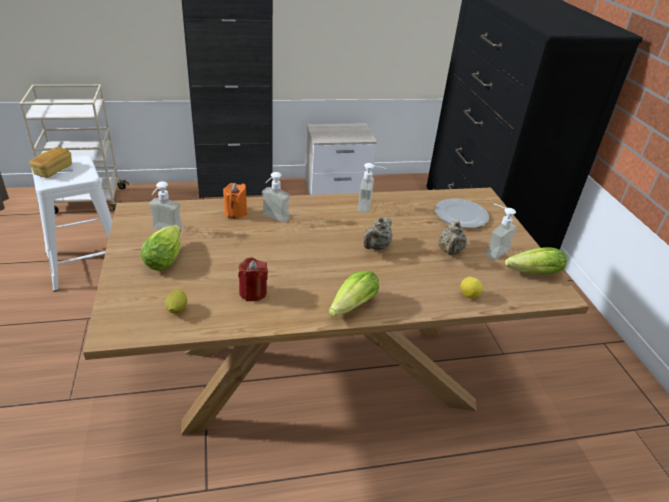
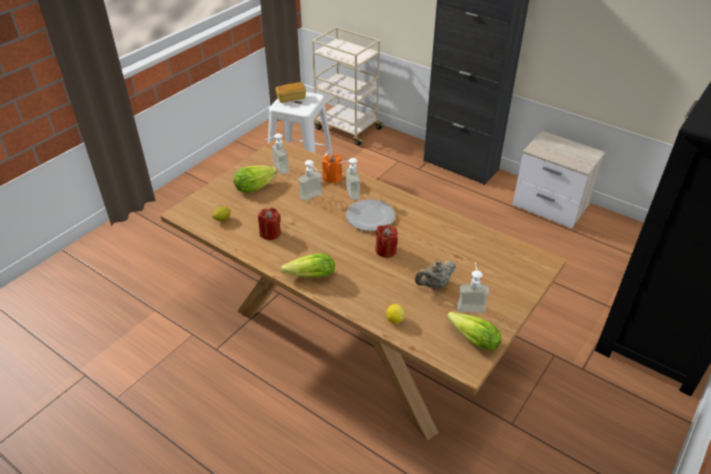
camera: 50 degrees right, 5 degrees up
(370, 206) = (429, 220): soap dispenser -> soap dispenser (313, 198)
(376, 247) = (386, 250): beige teapot -> red candle
(461, 215) = (493, 266): plate -> plate (371, 217)

